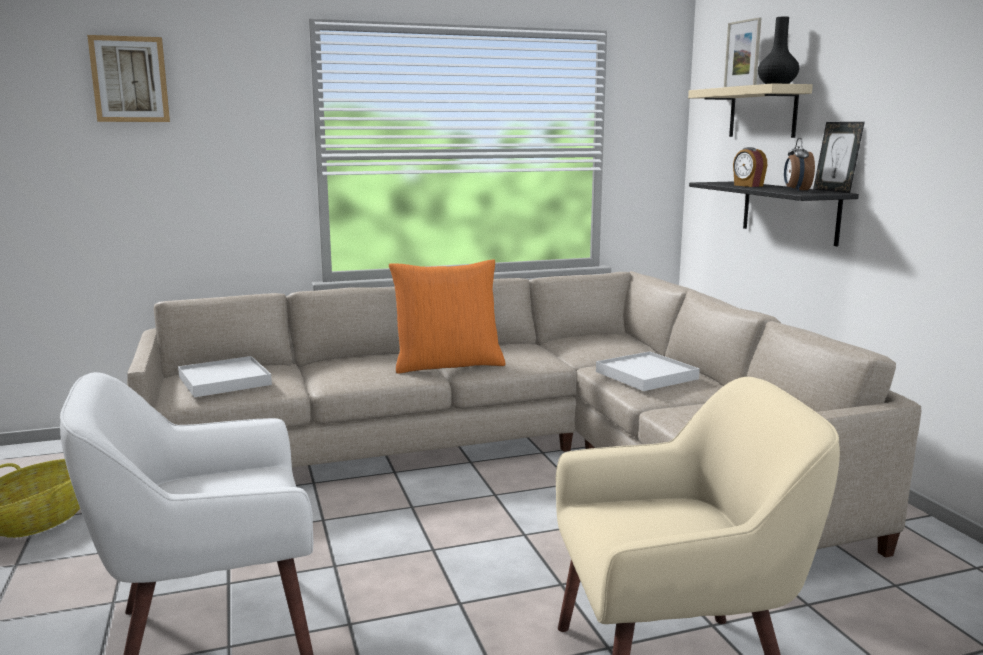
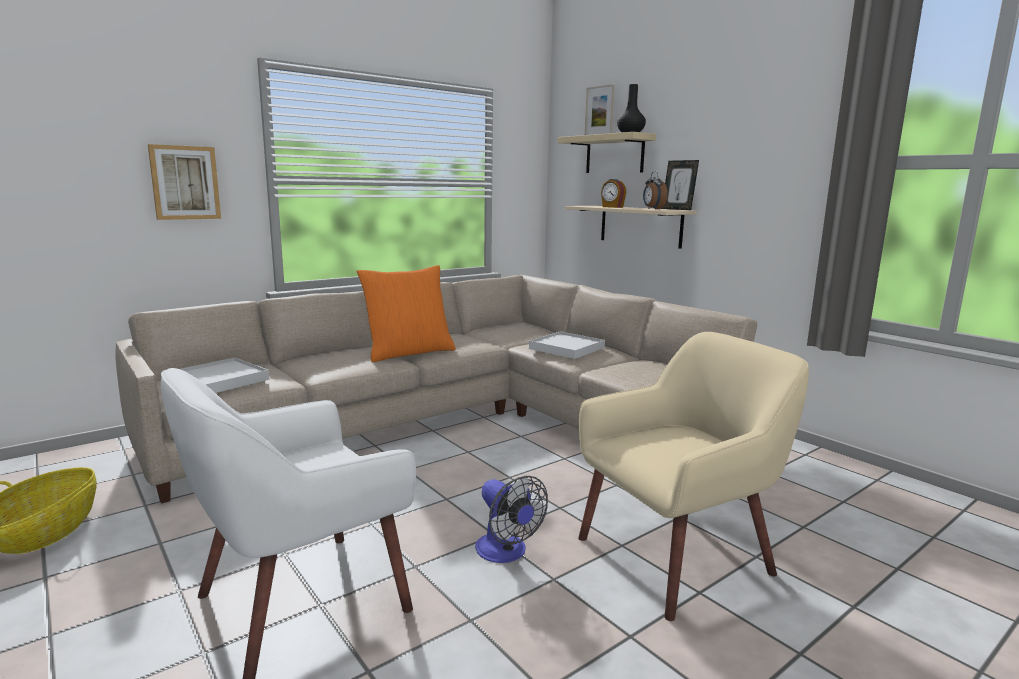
camera: 20 degrees left, 0 degrees up
(130, 79) = (84, 100): picture -> picture (185, 183)
(459, 628) = (506, 552): none -> fan
(789, 212) = (640, 226): black shelf -> beige shelf

